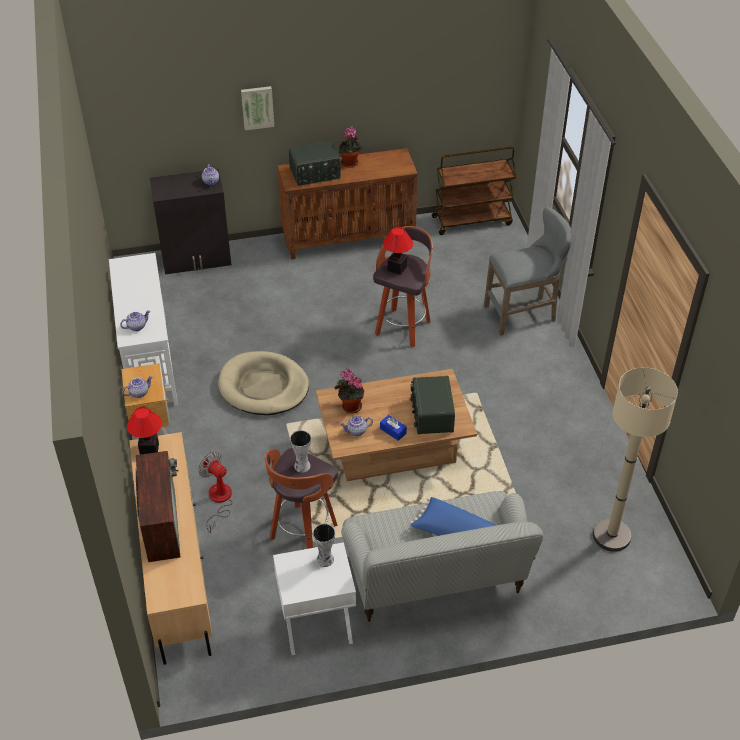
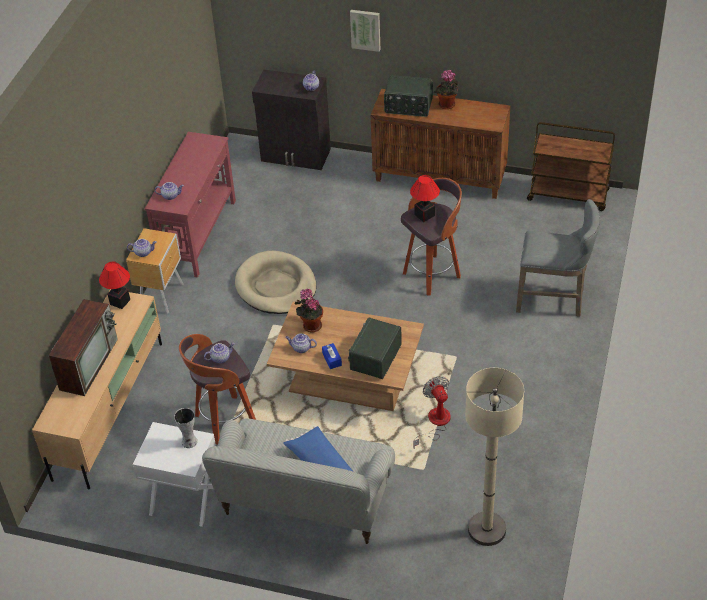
camera: 30 degrees right, 0 degrees up
(150, 363) = (198, 234): white console table -> red console table
(219, 500) = (176, 368): fan -> fan (435, 423)
(301, 466) = (220, 358): vase -> teapot

